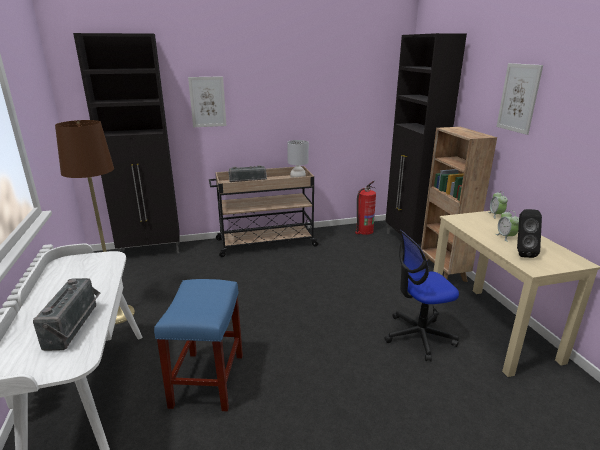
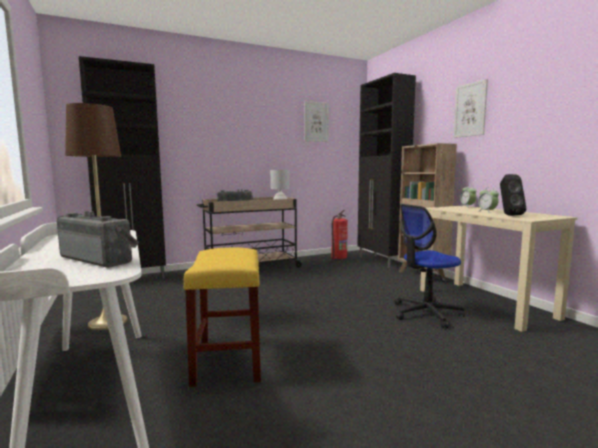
camera: 10 degrees left, 15 degrees down
(75, 327) = (100, 259): radio -> radio turned 45 degrees counterclockwise
(207, 102) = (197, 134): picture -> picture (316, 122)
(208, 381) = (228, 361): blue stool -> yellow stool

